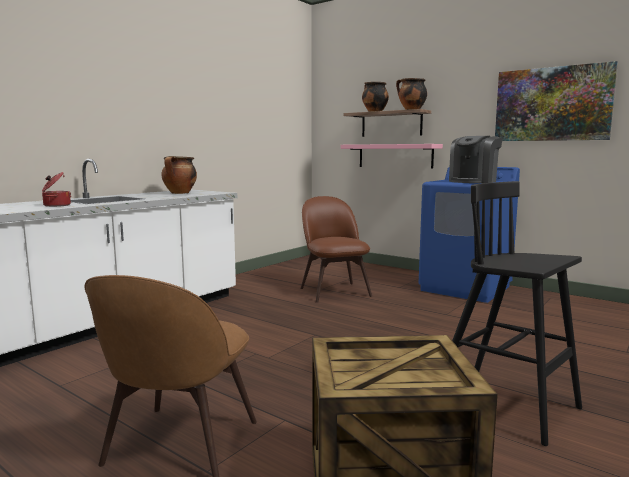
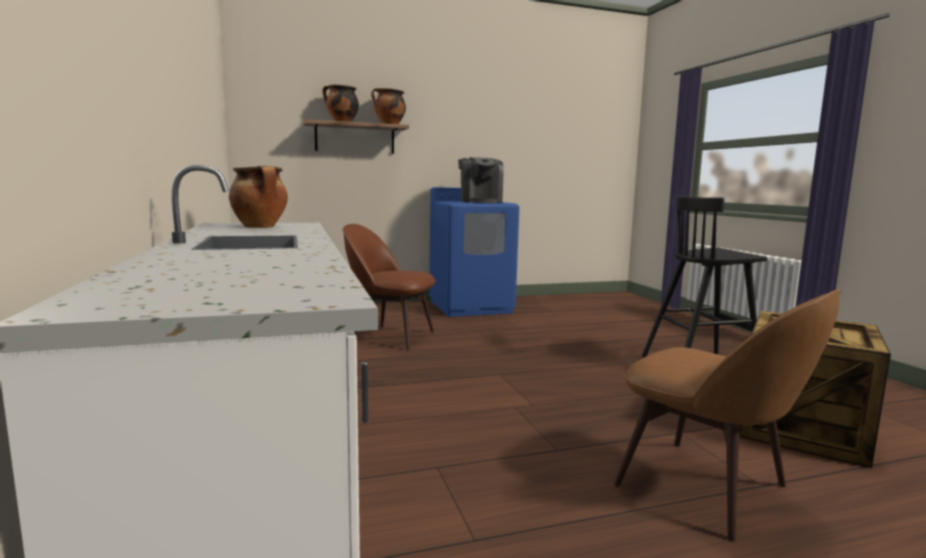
camera: 55 degrees left, 0 degrees up
(56, 205) = (281, 253): cooking pot -> none
(395, 156) = (361, 175): pink shelf -> none
(552, 104) = (514, 133): picture -> none

